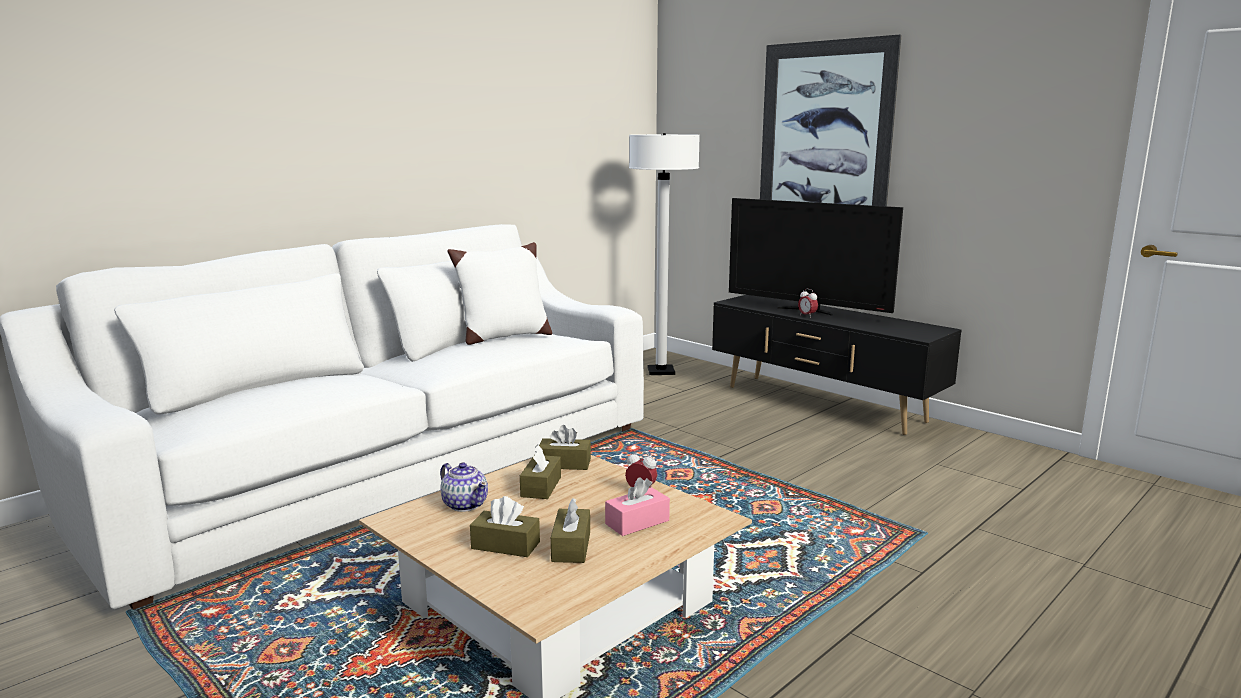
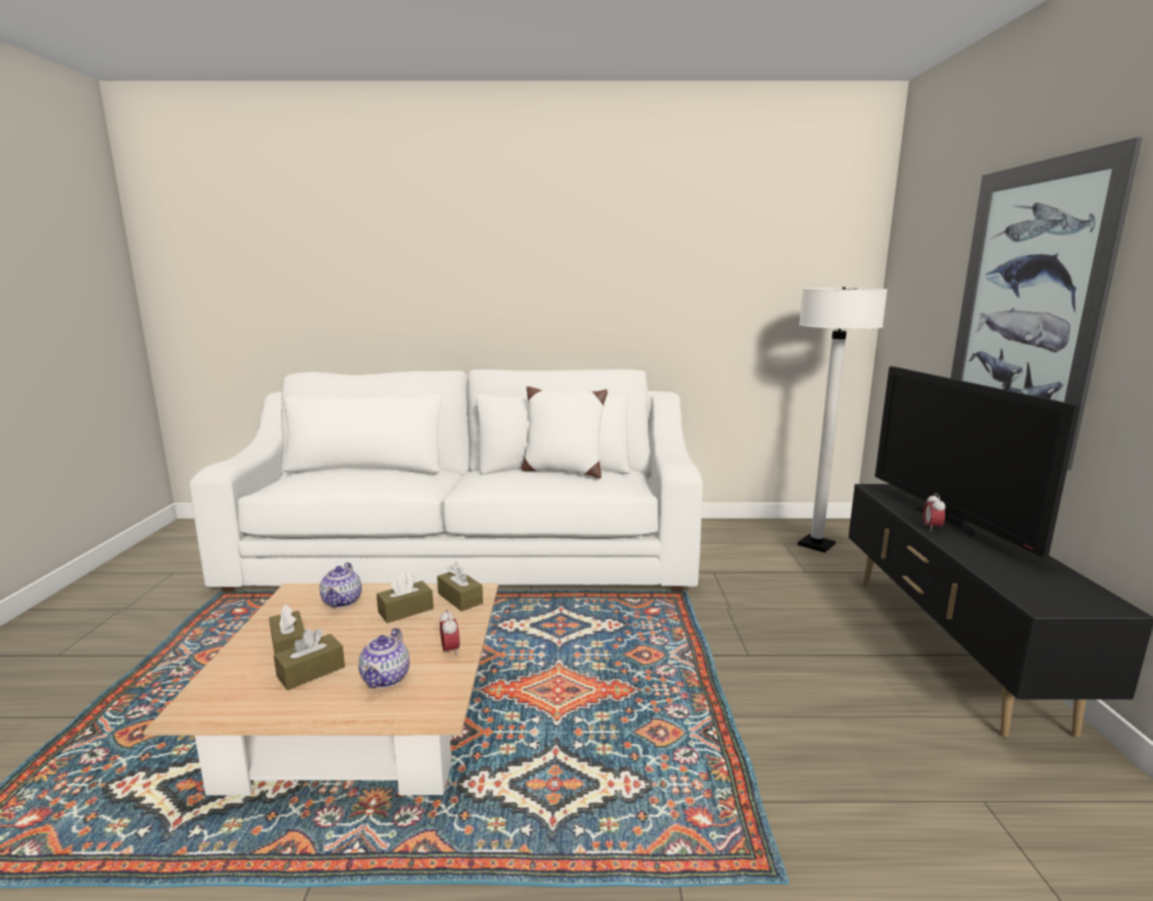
camera: 45 degrees right, 0 degrees up
(637, 522) = (386, 678): pink tissue box -> teapot

